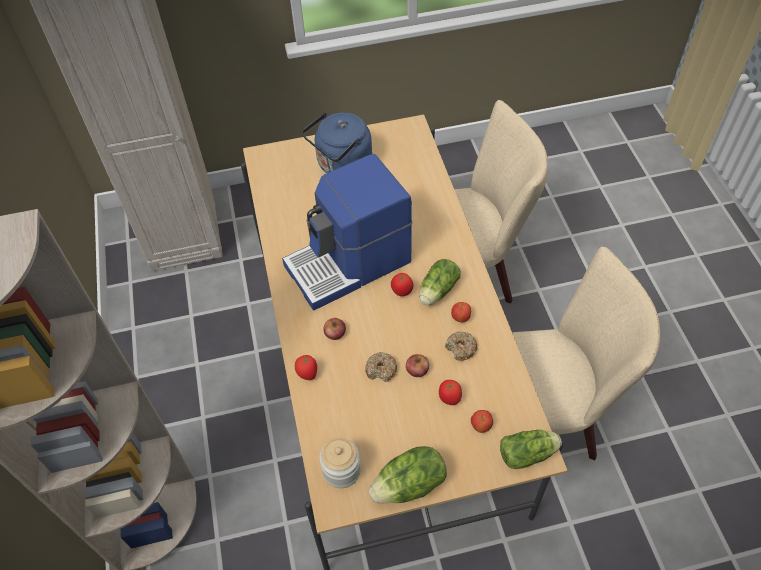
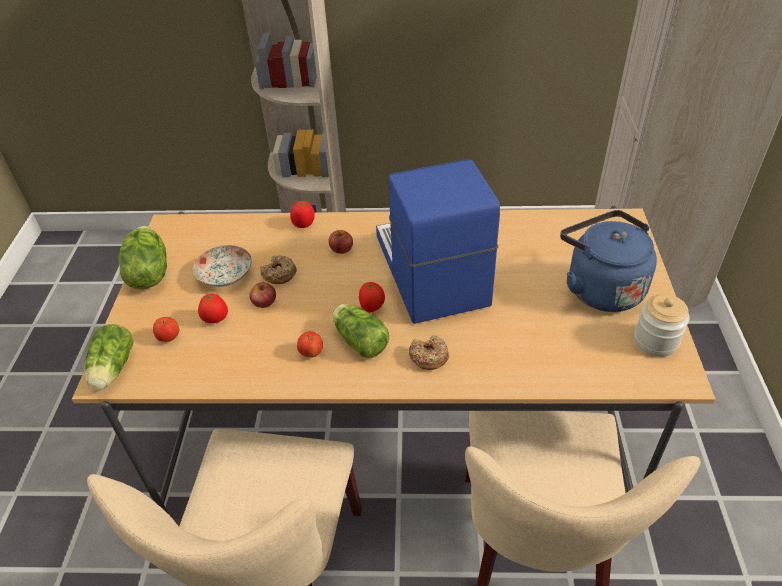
camera: 105 degrees right, 10 degrees down
(341, 470) = (194, 234): jar -> jar (655, 341)
(394, 414) = (225, 275): none -> plate
(461, 349) = (269, 343): donut -> donut (428, 357)

